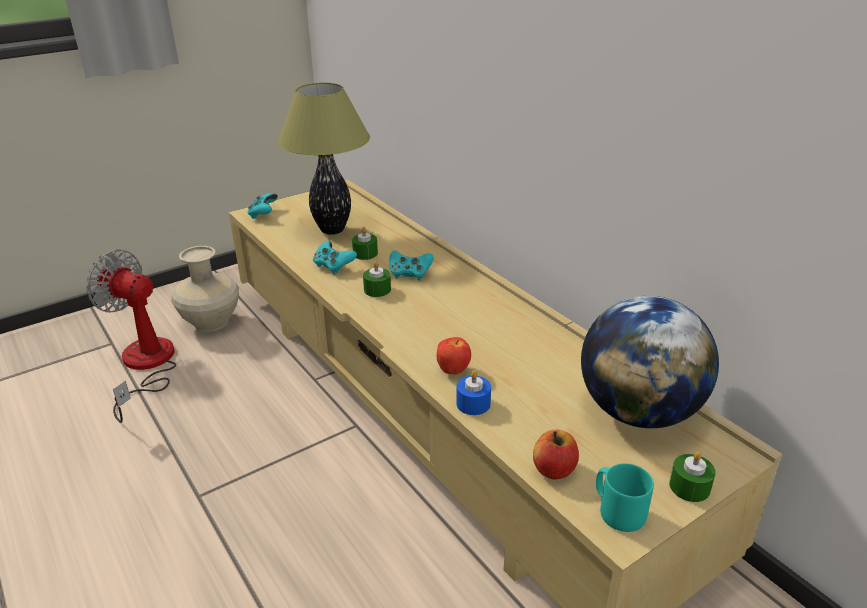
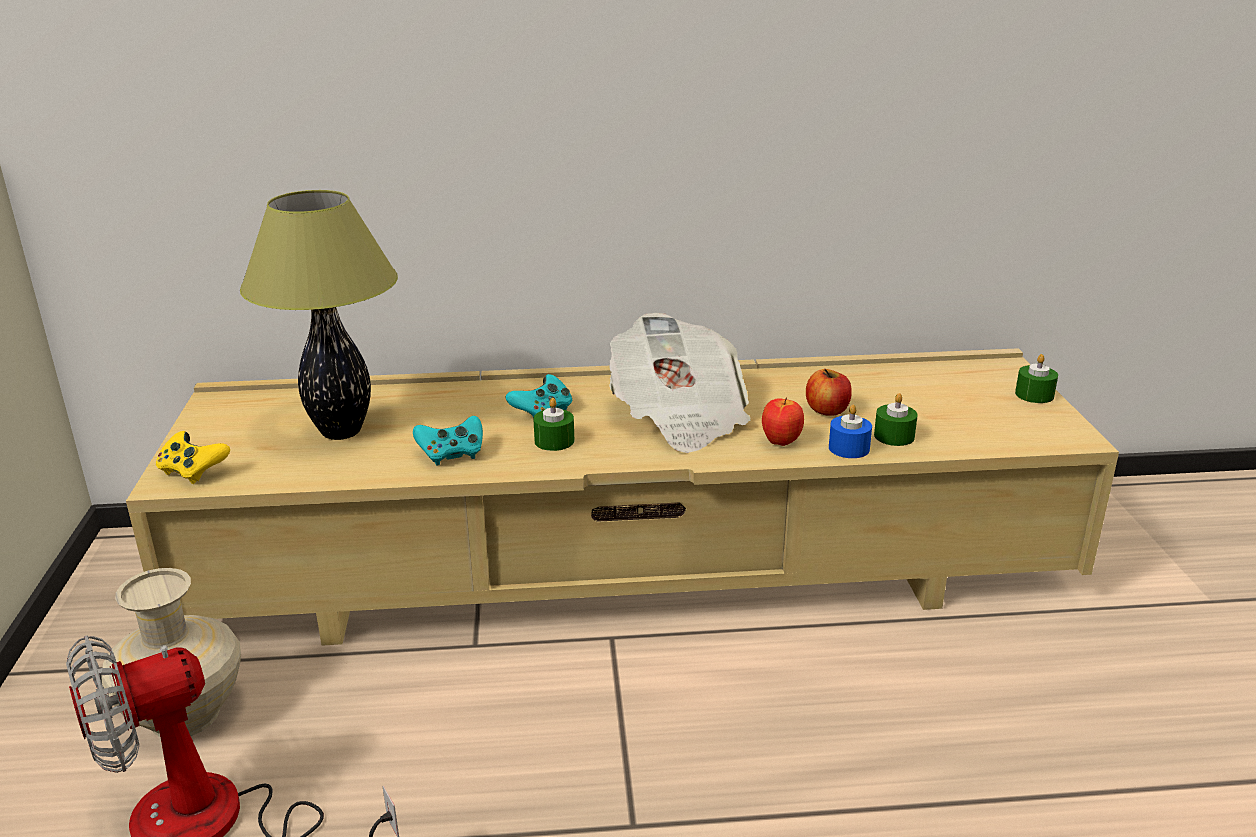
camera: 60 degrees left, 5 degrees down
(263, 214) = (193, 472): turquoise game controller -> yellow game controller
(365, 253) = (447, 426): green candle -> green candle (894, 436)
(451, 320) = (679, 417): none -> newspaper
(554, 469) = (979, 440): apple -> apple (827, 410)
(617, 511) = (1049, 431): turquoise mug -> none
(638, 411) = (921, 380): globe -> none

